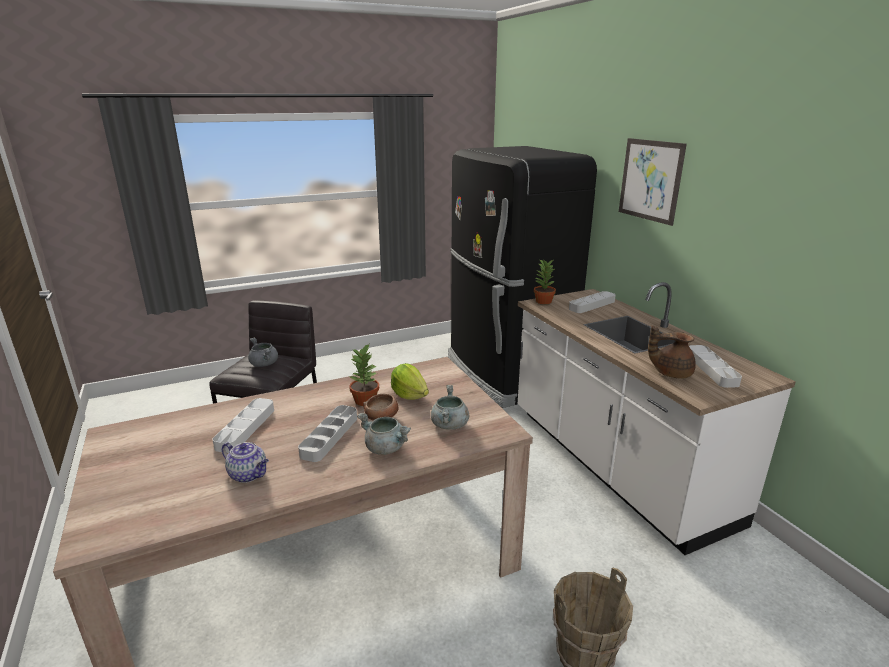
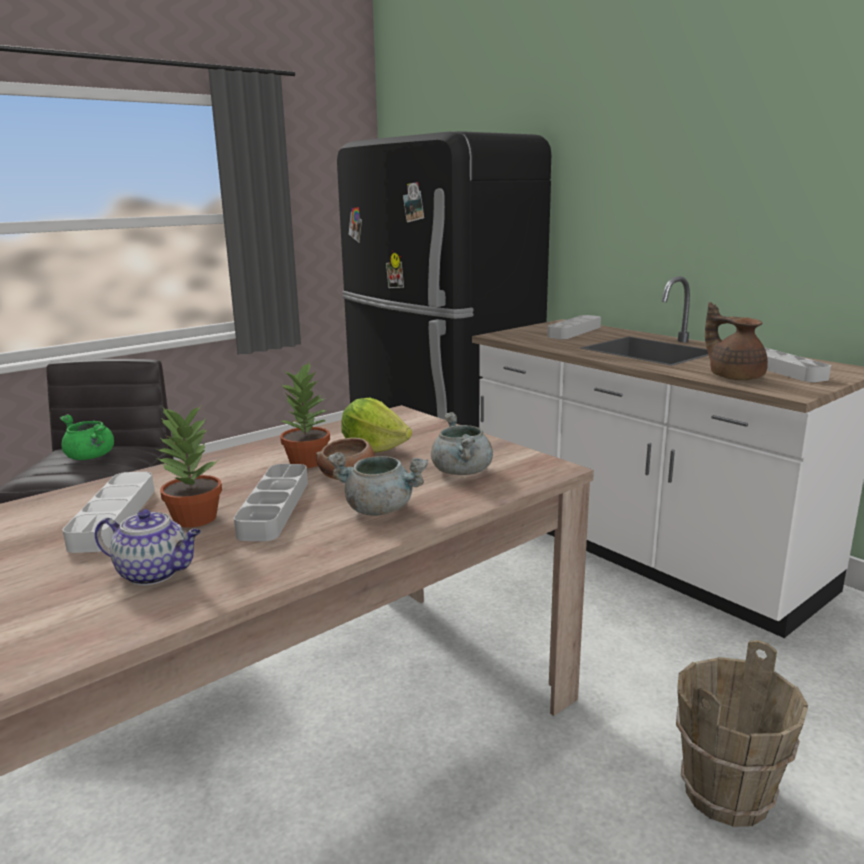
camera: 15 degrees left, 5 degrees down
(264, 364) = (91, 457): grey cooking pot -> green cooking pot
(543, 301) = (507, 333): potted plant -> potted plant (193, 518)
(650, 180) = (635, 150): picture -> none
(670, 372) = (734, 376): brown teapot -> brown teapot turned 60 degrees clockwise

